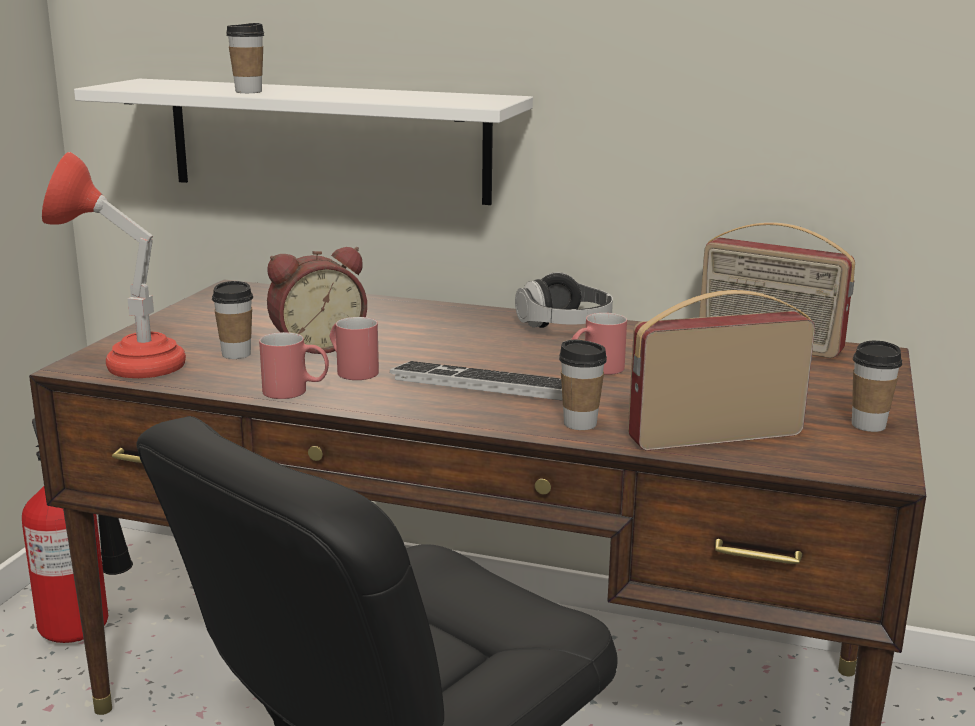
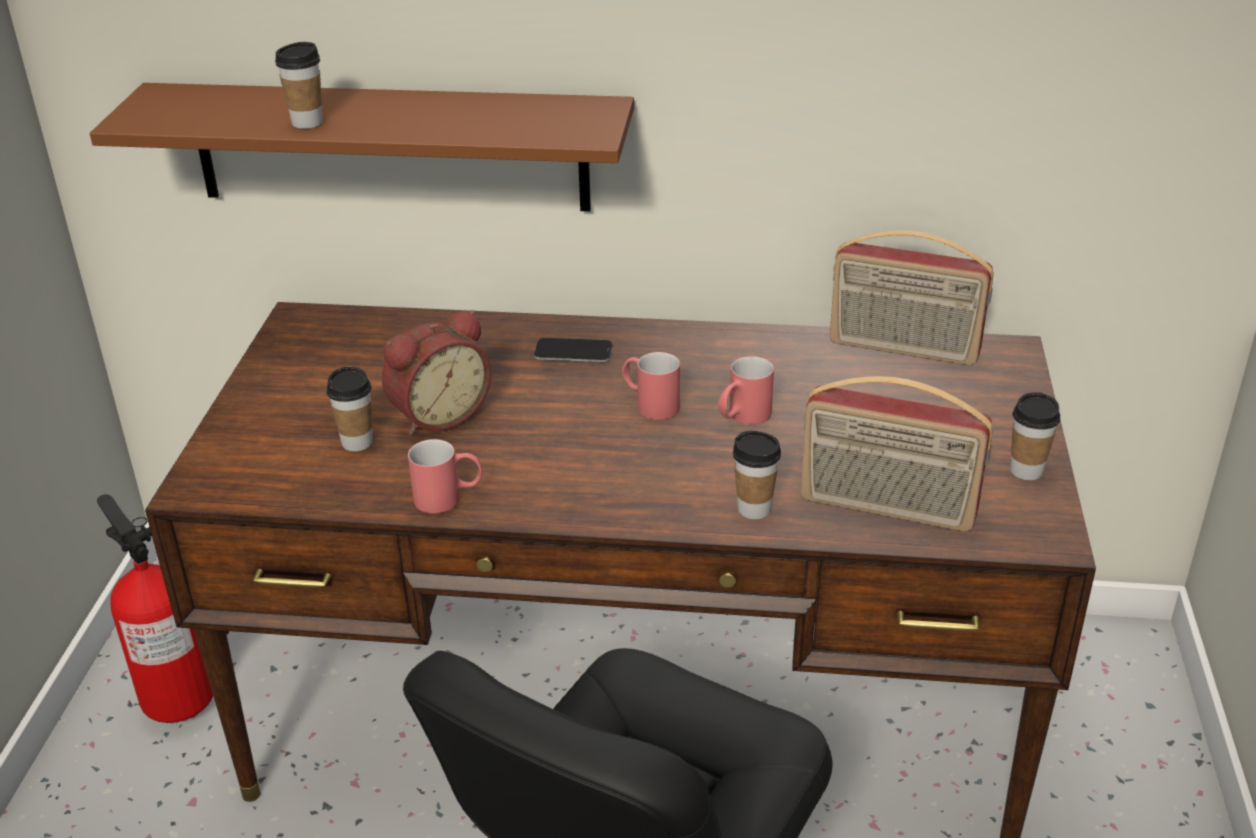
camera: 10 degrees left, 15 degrees up
(125, 364) = (243, 477): red table lamp -> none
(327, 140) = (390, 147): white shelf -> brown shelf
(351, 370) = (492, 453): red mug -> red mug (649, 404)
(458, 322) = (573, 352): none -> phone
(488, 384) = (642, 457): keyboard -> none
(565, 326) = (688, 344): headphones -> none
(714, 435) = (886, 508): radio -> radio turned 135 degrees counterclockwise

